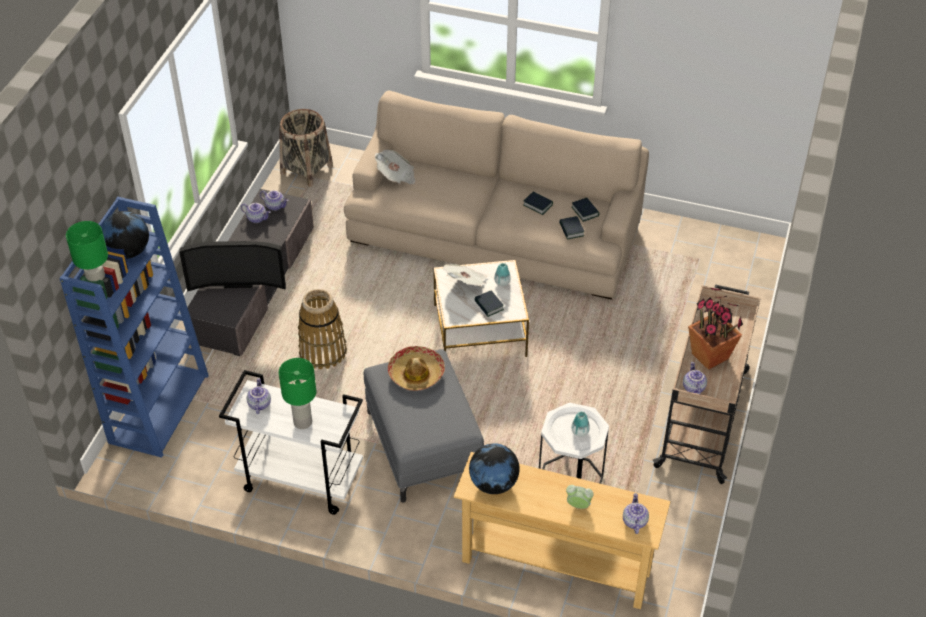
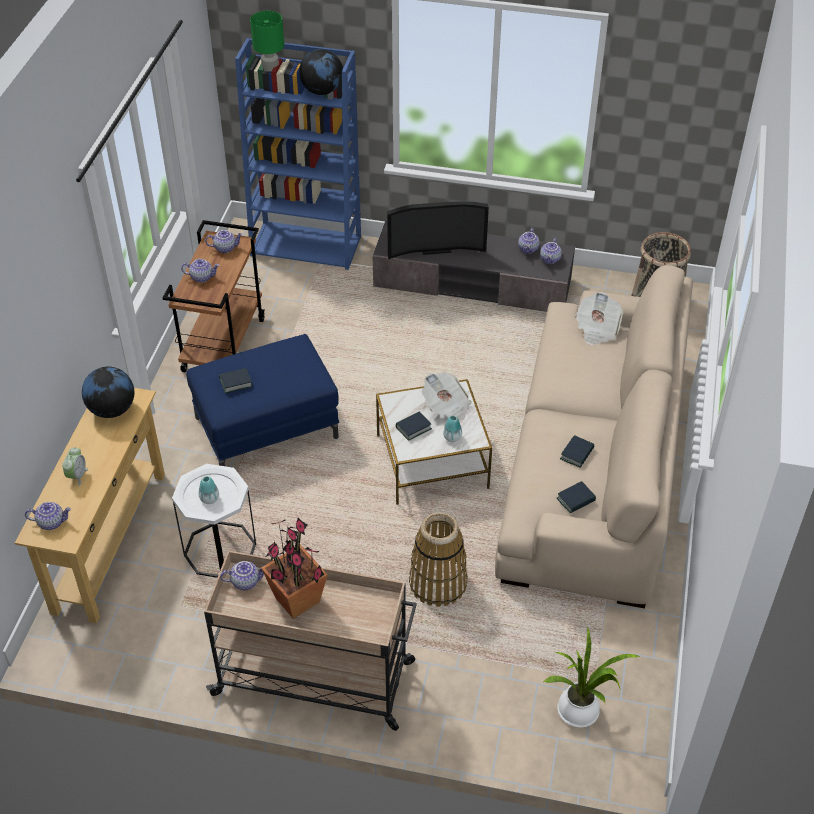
camera: 85 degrees right, 0 degrees up
(238, 281) = (435, 248): television -> television turned 90 degrees counterclockwise
(299, 480) = (223, 344): white cart -> brown cart
(302, 422) = (202, 277): green table lamp -> teapot
(323, 351) = (387, 342): basket -> basket (438, 583)
(416, 373) = (293, 367): hat -> none
(422, 445) = (267, 427): grey ottoman -> blue ottoman
(571, 230) = (538, 487): book -> book (235, 383)
(726, 269) = (581, 712): none -> potted plant

